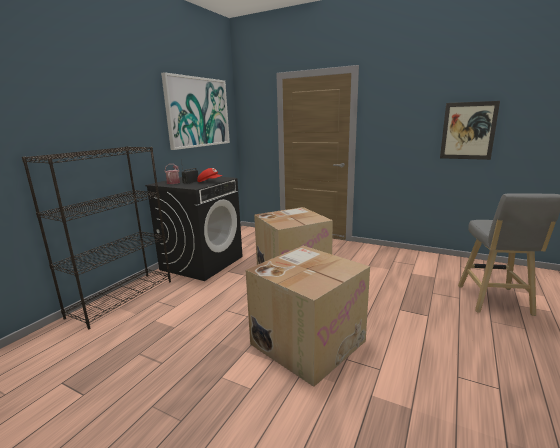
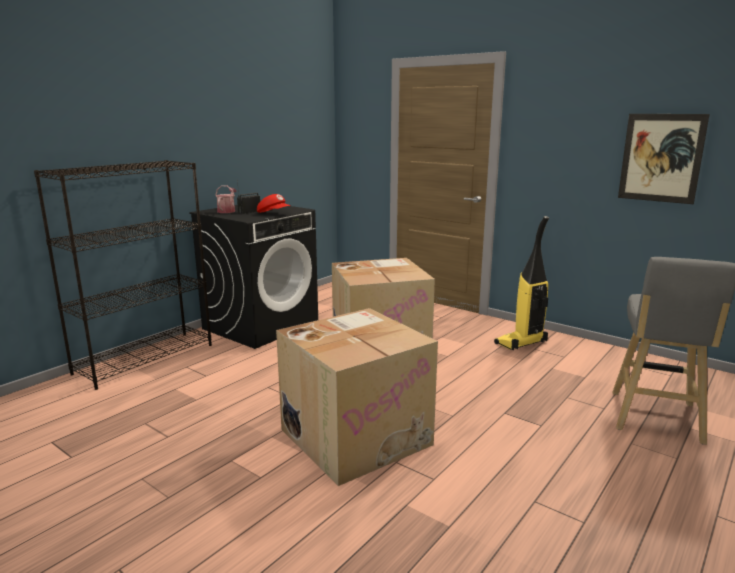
camera: 10 degrees right, 0 degrees up
(198, 112) = (274, 114): picture -> none
(382, 258) = (521, 343): none -> vacuum cleaner

